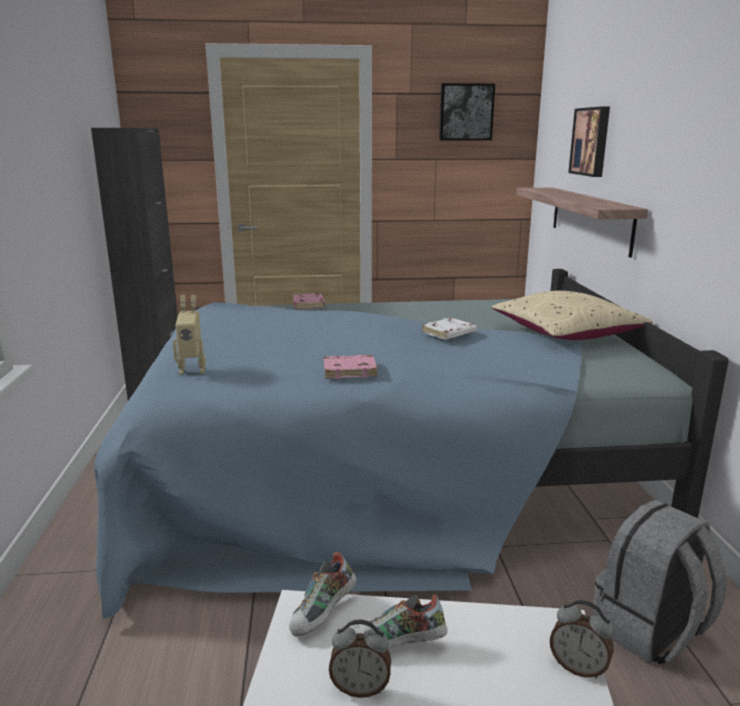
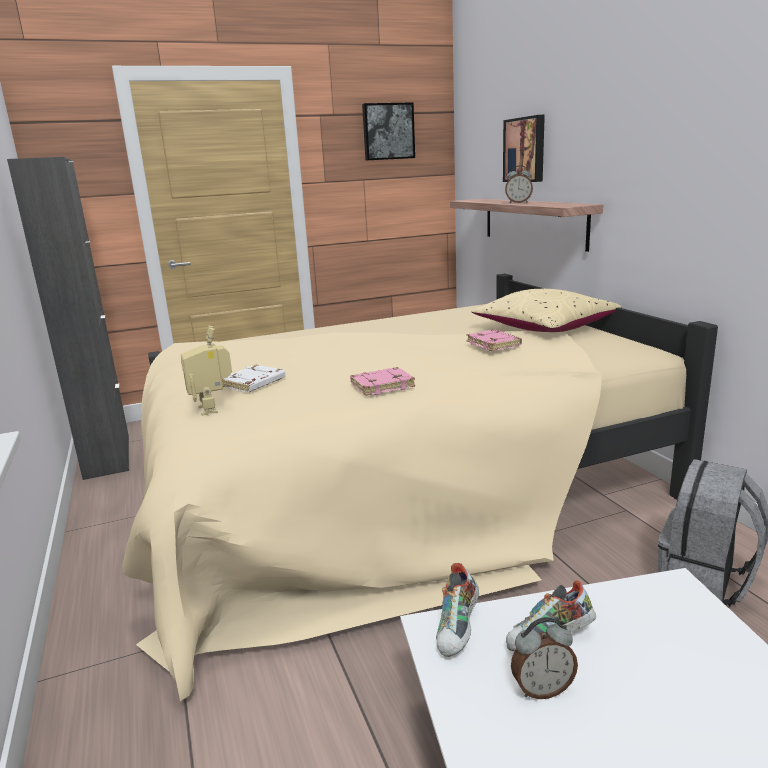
camera: 15 degrees left, 0 degrees up
(193, 369) = (213, 408): toy robot -> toy robot turned 90 degrees clockwise
(309, 305) = (278, 334): pink book -> pink book (494, 344)
(388, 470) = (396, 488): blue bed -> beige bed
(449, 333) = (444, 340): white book -> white book (254, 383)
(578, 667) = (716, 618): alarm clock -> alarm clock (518, 203)

